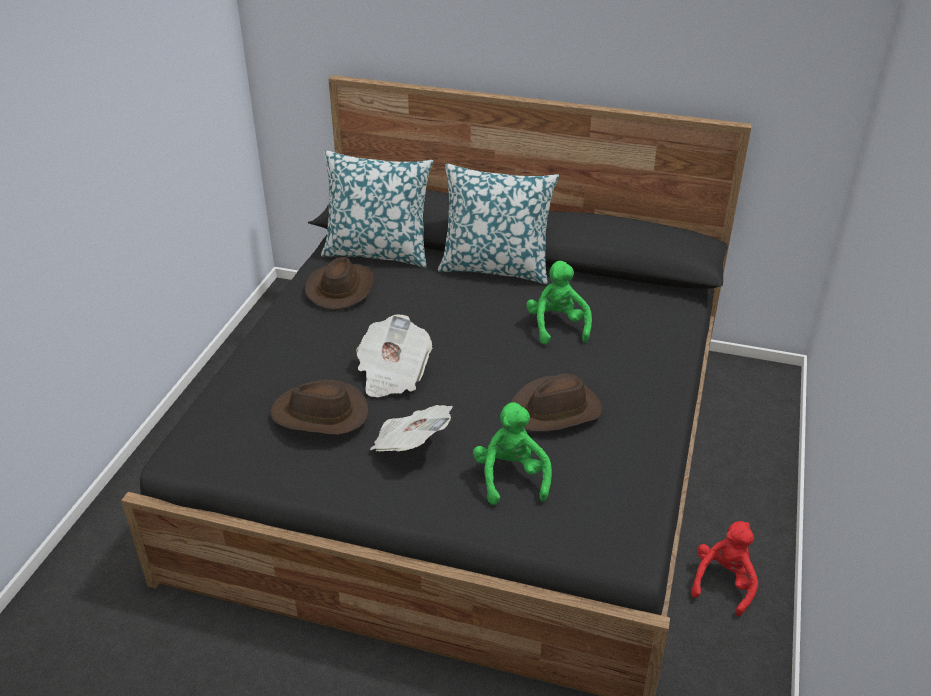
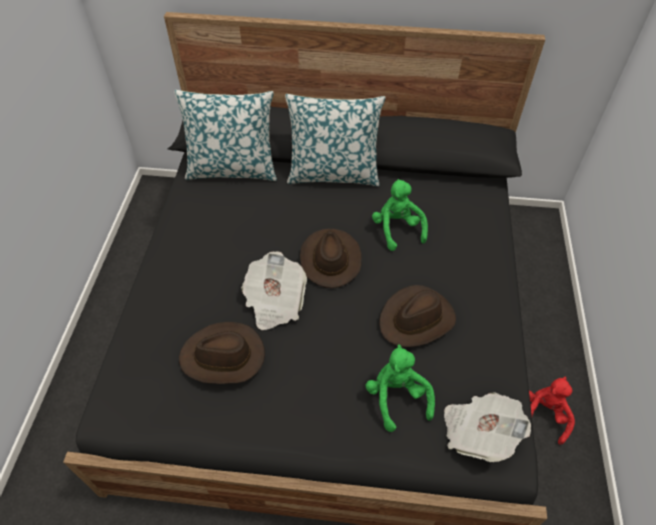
camera: 10 degrees left, 15 degrees up
(340, 288) = (209, 212): brown hat -> brown hat (330, 259)
(411, 444) = (306, 375): newspaper -> newspaper (478, 432)

